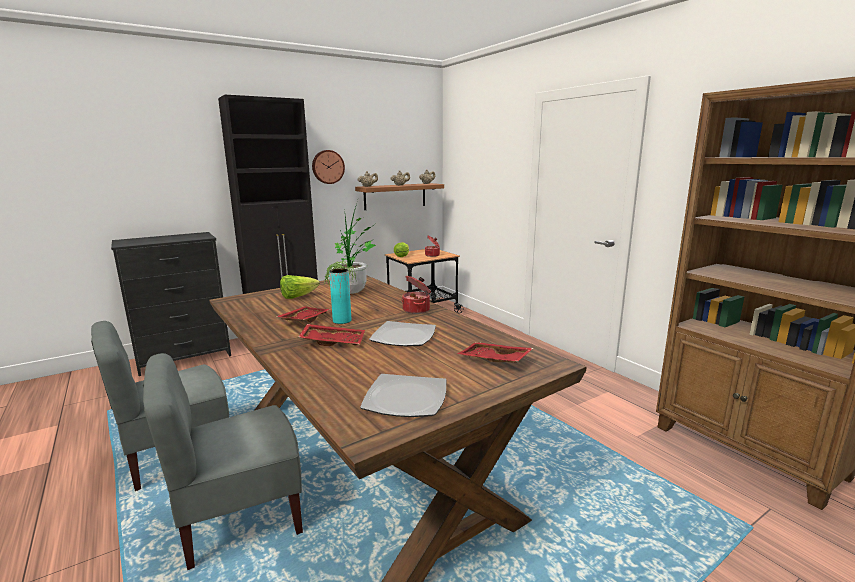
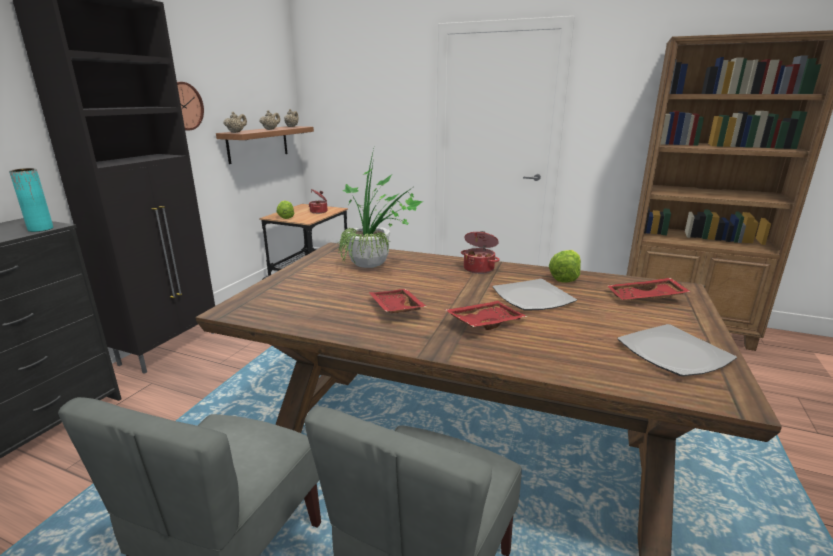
camera: 35 degrees left, 5 degrees up
(298, 297) = (319, 284): lettuce -> lettuce (564, 277)
(342, 321) = (437, 298): turquoise vase -> turquoise vase (40, 229)

